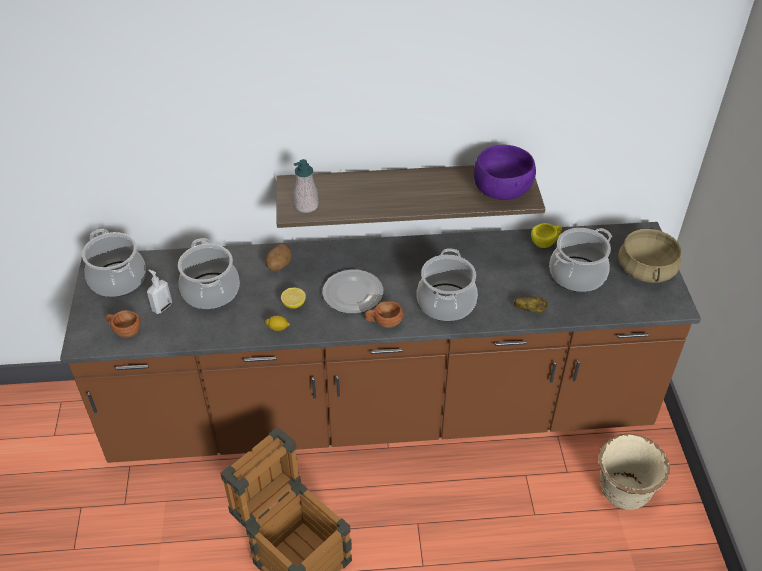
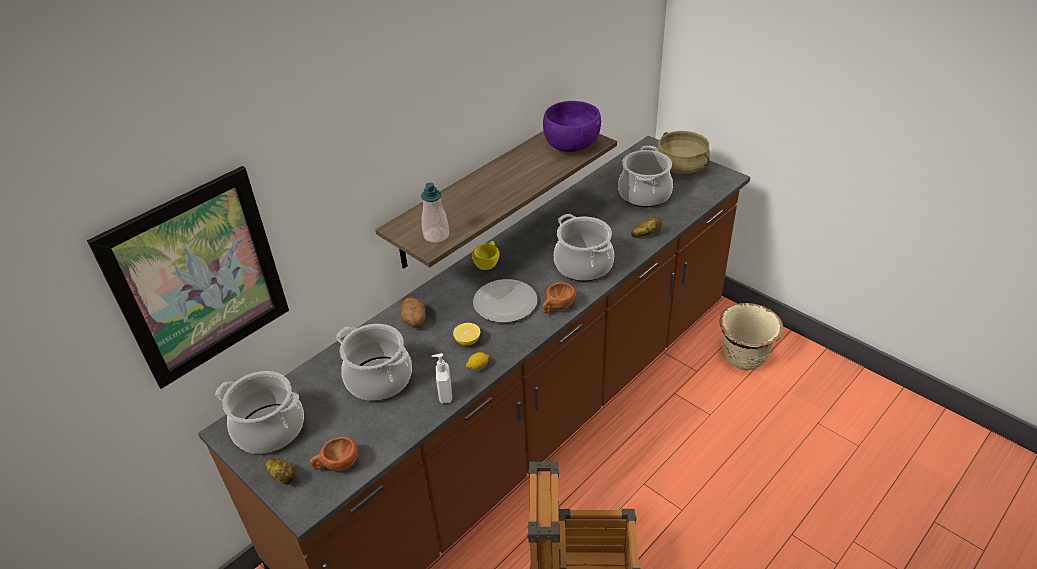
camera: 40 degrees left, 5 degrees down
(92, 316) = (283, 476): none -> potato
(103, 146) = (199, 278): none -> picture
(161, 307) = (348, 421): soap dispenser -> soap dispenser (444, 395)
(546, 242) = (597, 186): yellow cup -> yellow cup (488, 263)

